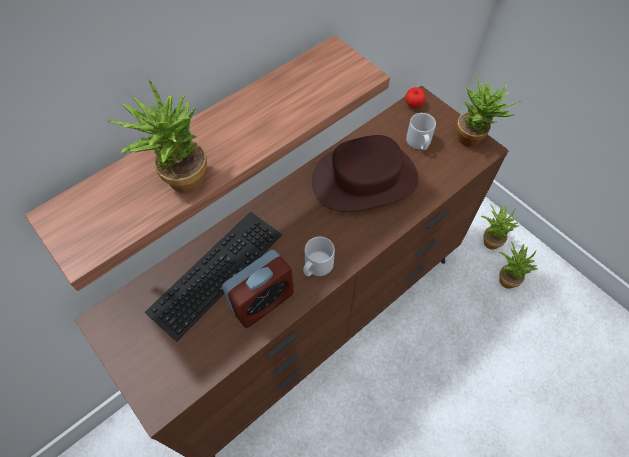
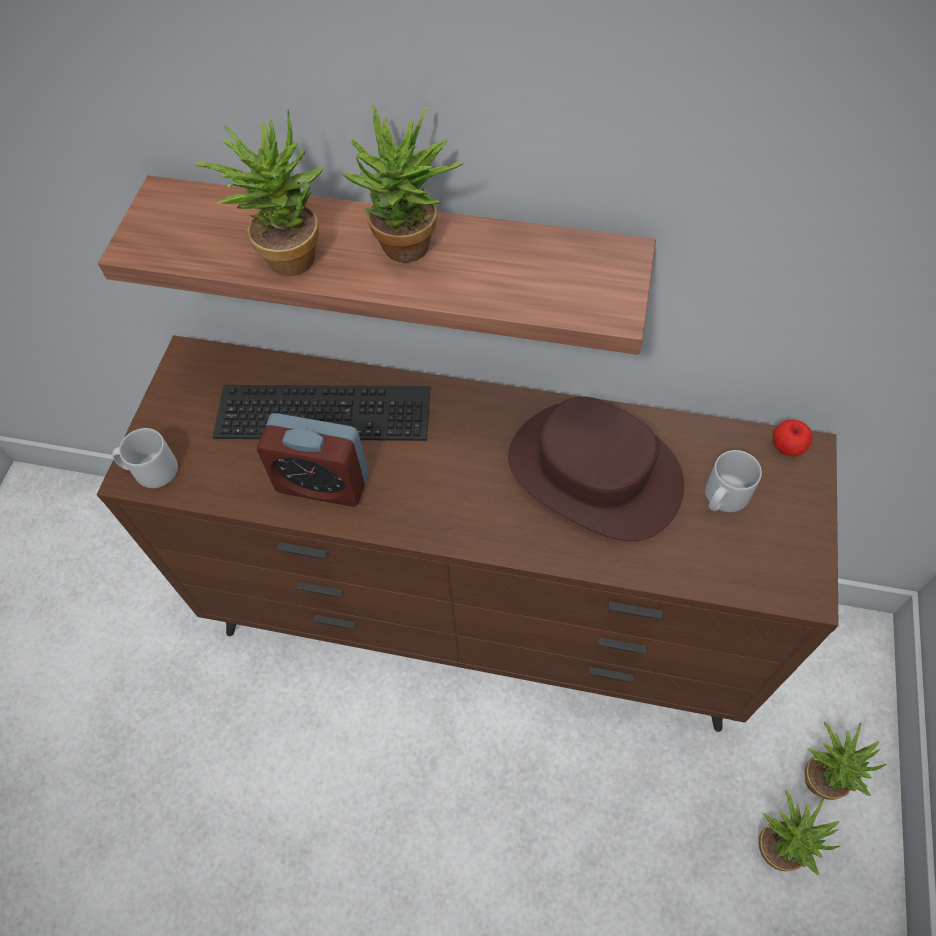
camera: 55 degrees right, 0 degrees up
(316, 266) = (414, 506): grey mug -> grey mug (151, 470)
(473, 138) = (807, 563): potted plant -> potted plant (410, 252)

